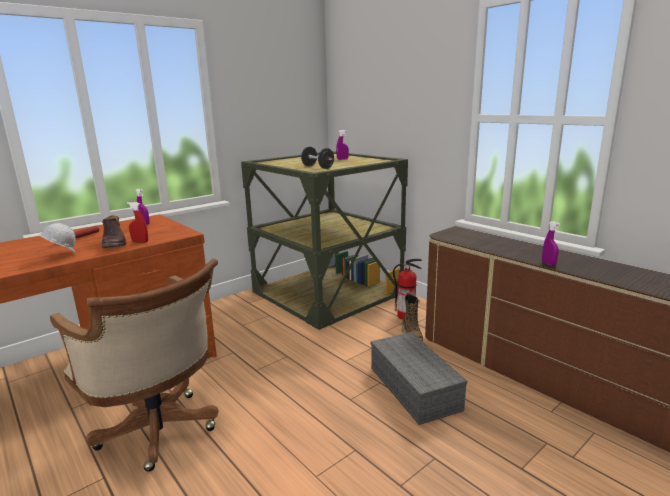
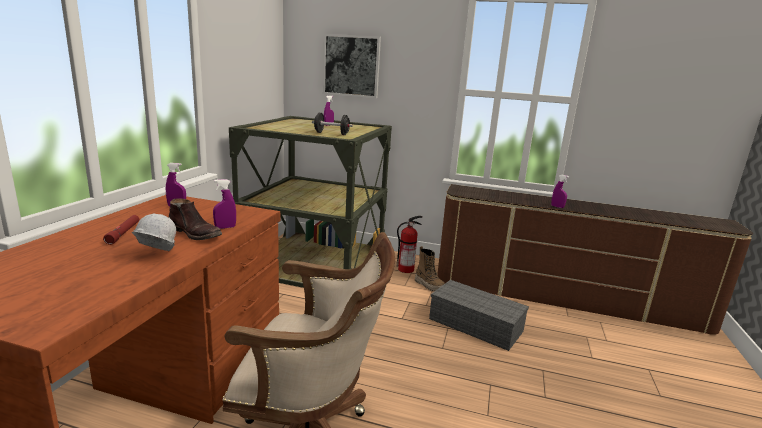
camera: 35 degrees left, 0 degrees up
(140, 242) = (225, 227): red spray bottle -> purple spray bottle
(375, 98) = (351, 66): none -> picture

